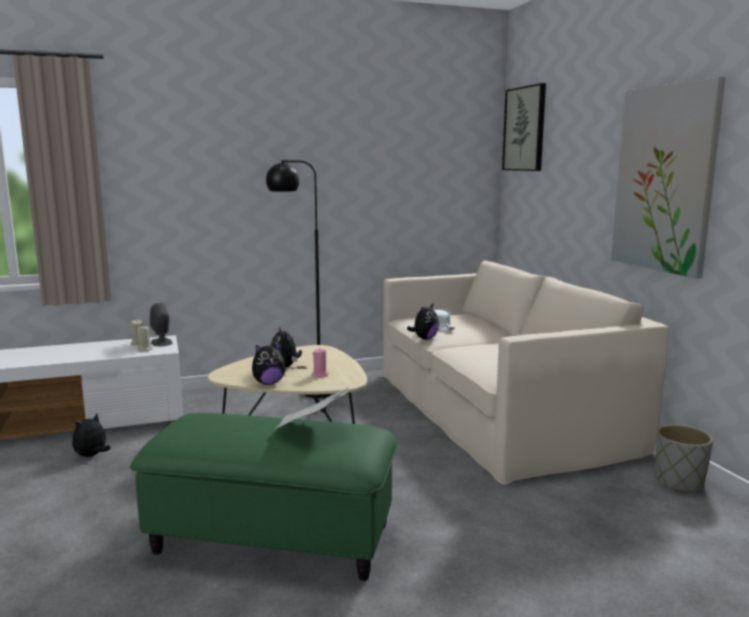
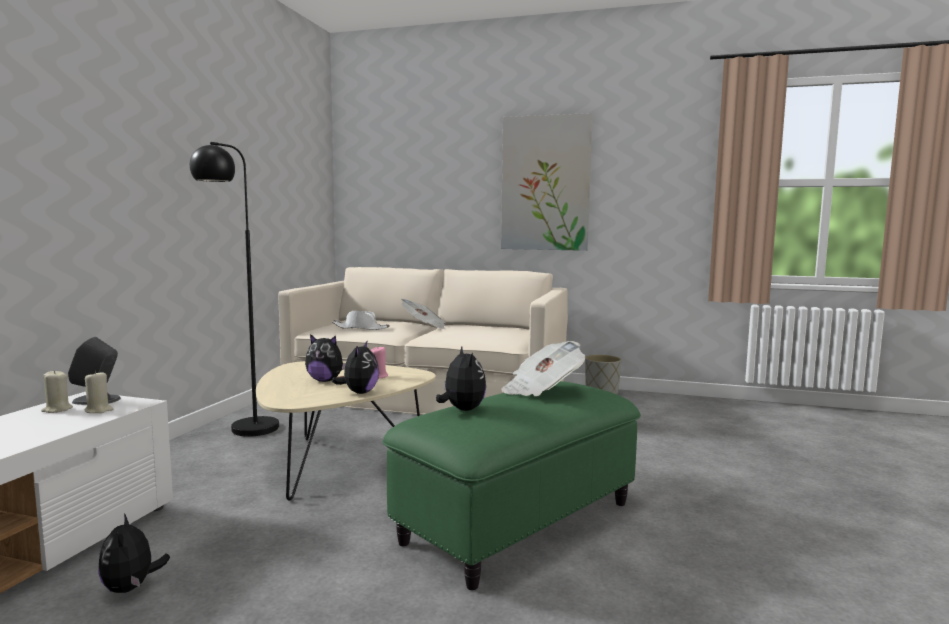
camera: 55 degrees left, 5 degrees down
(424, 338) = (377, 337): plush toy -> plush toy (462, 409)
(492, 337) = (424, 327): none -> newspaper
(525, 129) = (370, 144): picture -> none

